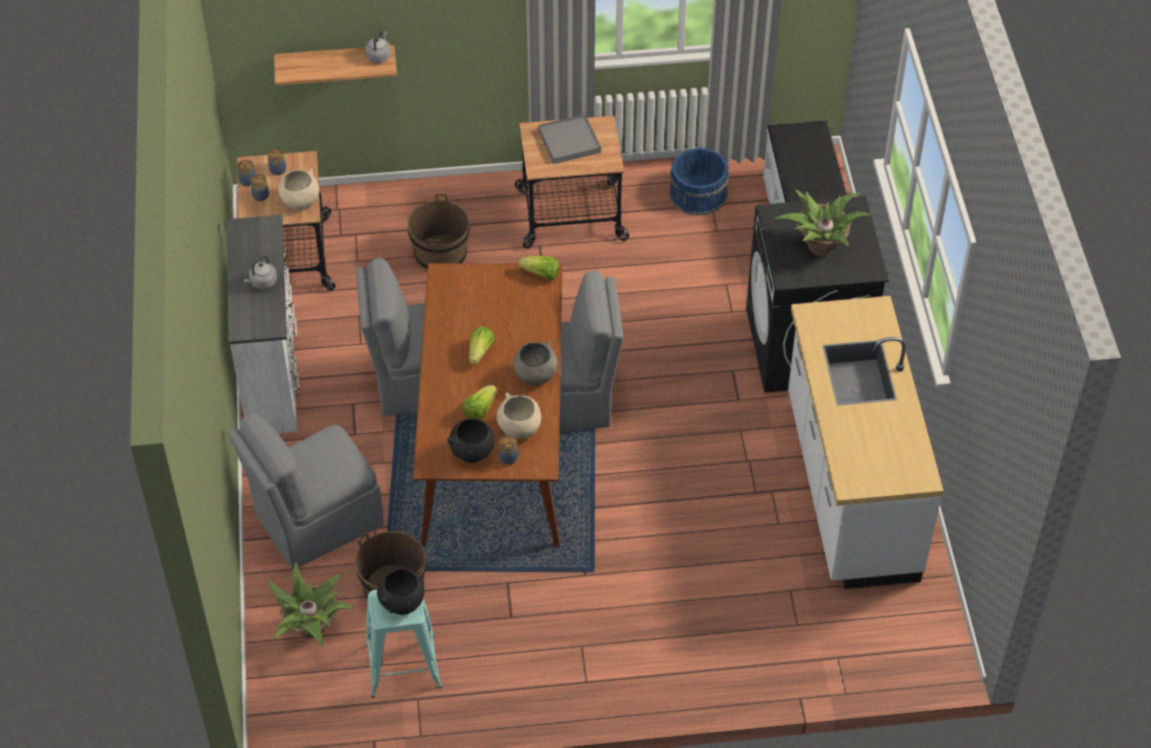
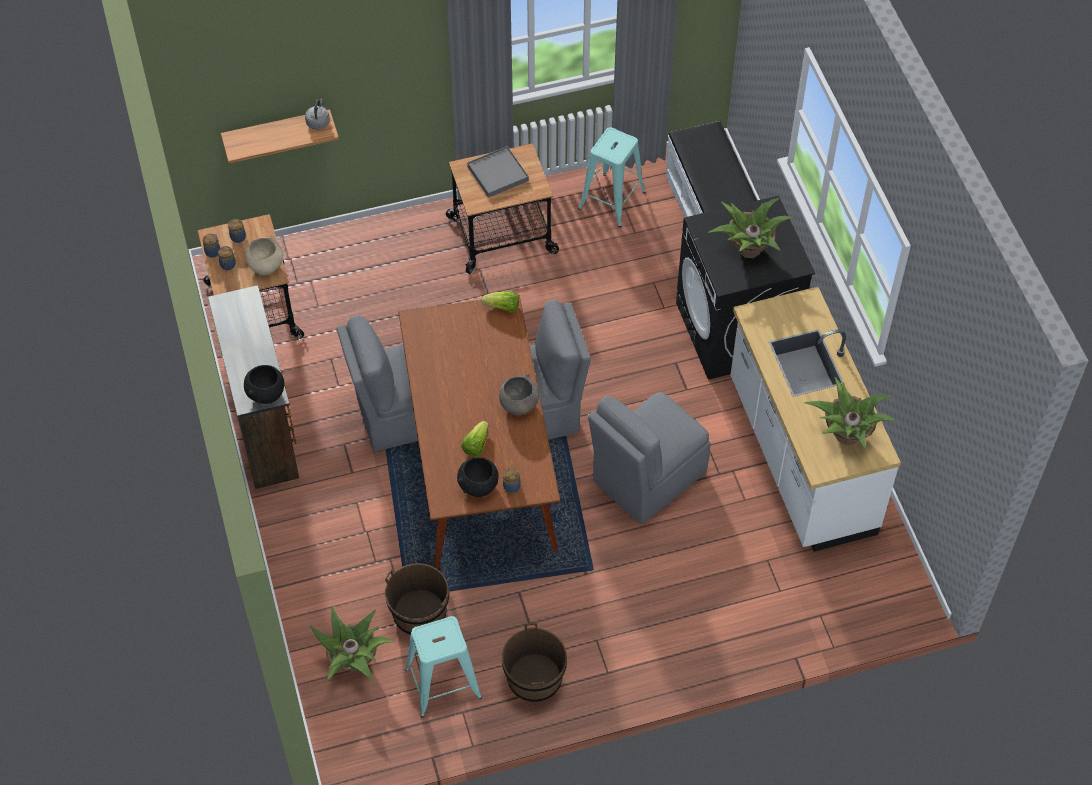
camera: 10 degrees left, 5 degrees up
(262, 282) = (255, 354): grey kettle -> none
(273, 374) = (265, 426): white dresser -> brown dresser
(316, 521) = (335, 561): grey chair -> grey chair (646, 478)
(402, 603) = (444, 636): black bowl -> black bowl (266, 395)
(440, 254) = (392, 290): brown bucket -> brown bucket (534, 679)
(480, 352) = (464, 389): lettuce -> none
(519, 429) = (515, 458): beige bowl -> none
(698, 194) = (612, 200): blue bucket -> turquoise stool
(887, 453) = (845, 435): none -> potted plant

